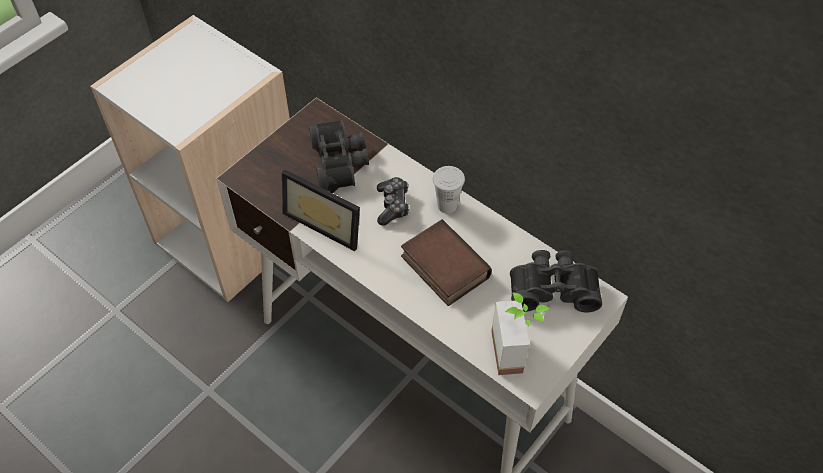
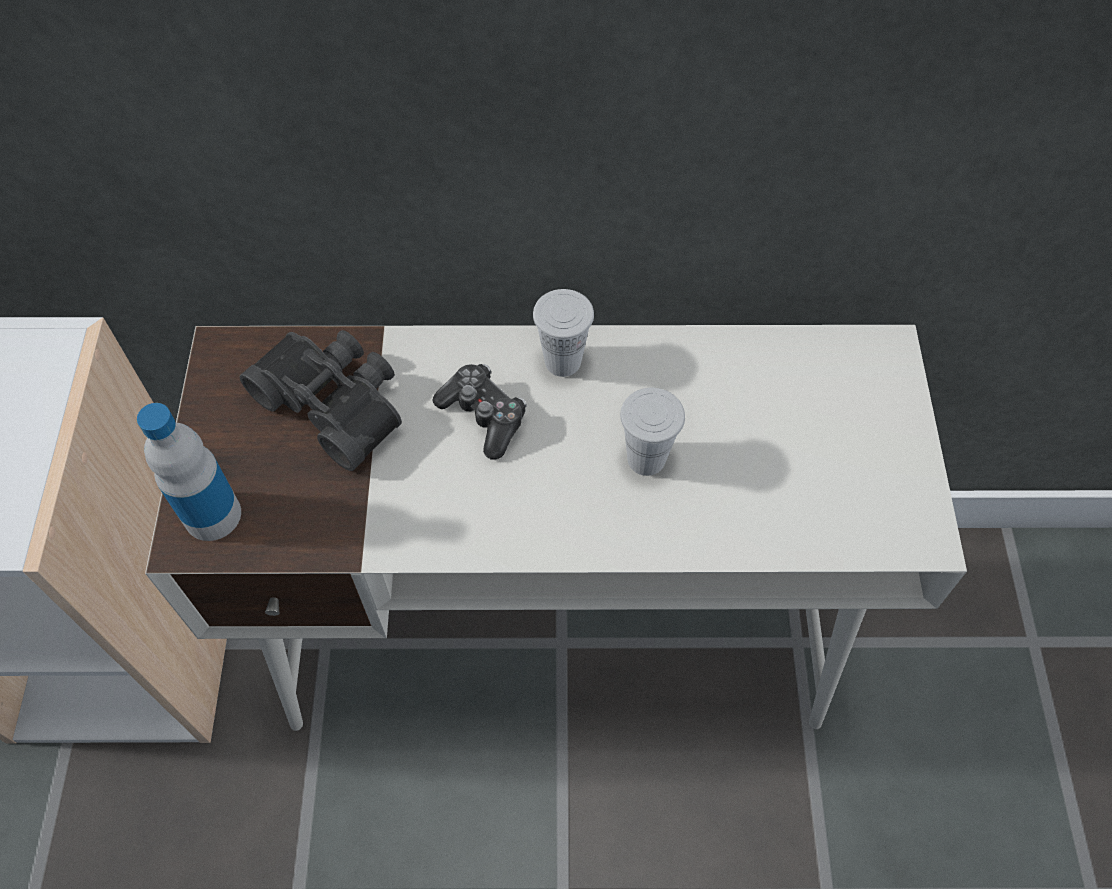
camera: 40 degrees left, 5 degrees up
(257, 173) = (212, 515): none -> bottle
(327, 221) = (406, 511): picture frame -> none
(442, 267) = (646, 459): book -> white cup
(517, 351) = (863, 505): potted plant -> none
(552, 287) = (816, 380): black binoculars -> none

